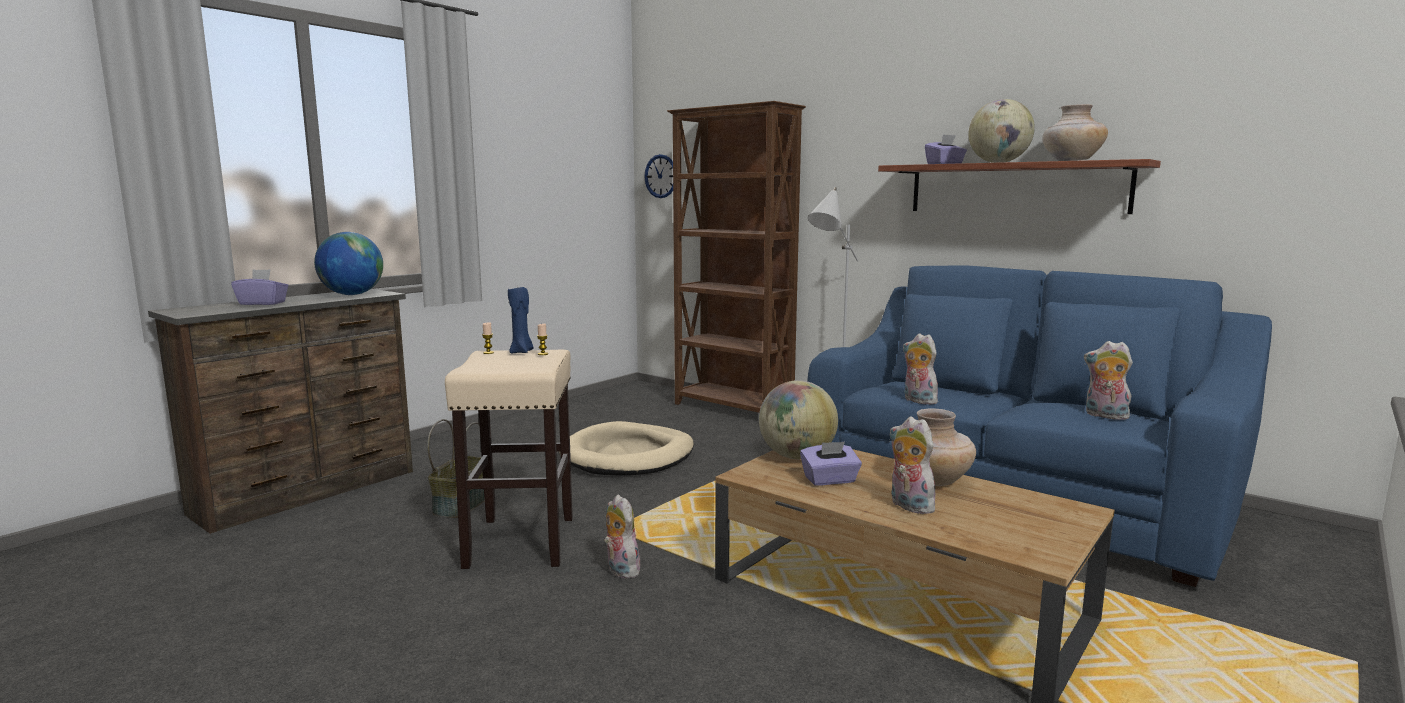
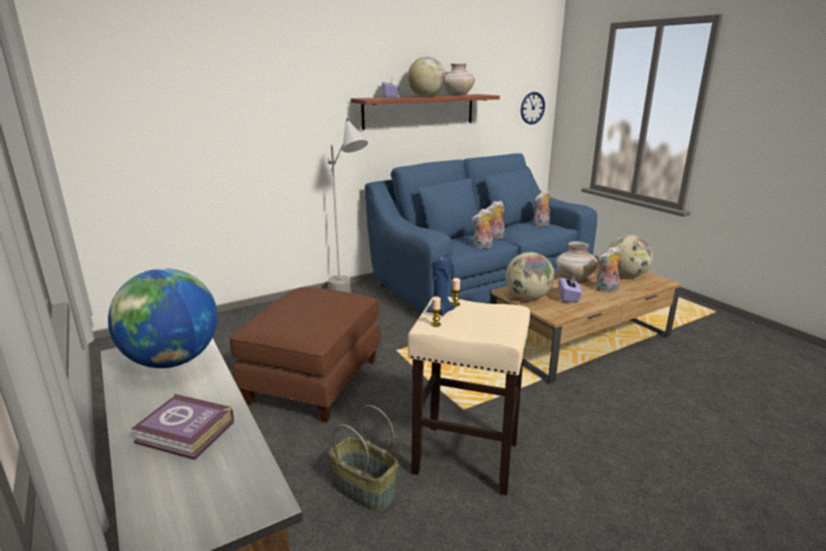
camera: 70 degrees left, 10 degrees up
(262, 303) = (186, 433): purple tissue box -> book
(620, 570) = (528, 416): plush toy -> plush toy (494, 237)
(628, 455) = (313, 380): beige dog bed -> brown ottoman
(661, 176) = (83, 111): wall clock -> wall clock (532, 108)
(733, 409) = (249, 316): brown bookcase -> none
(1016, 522) = (626, 276): none -> globe

